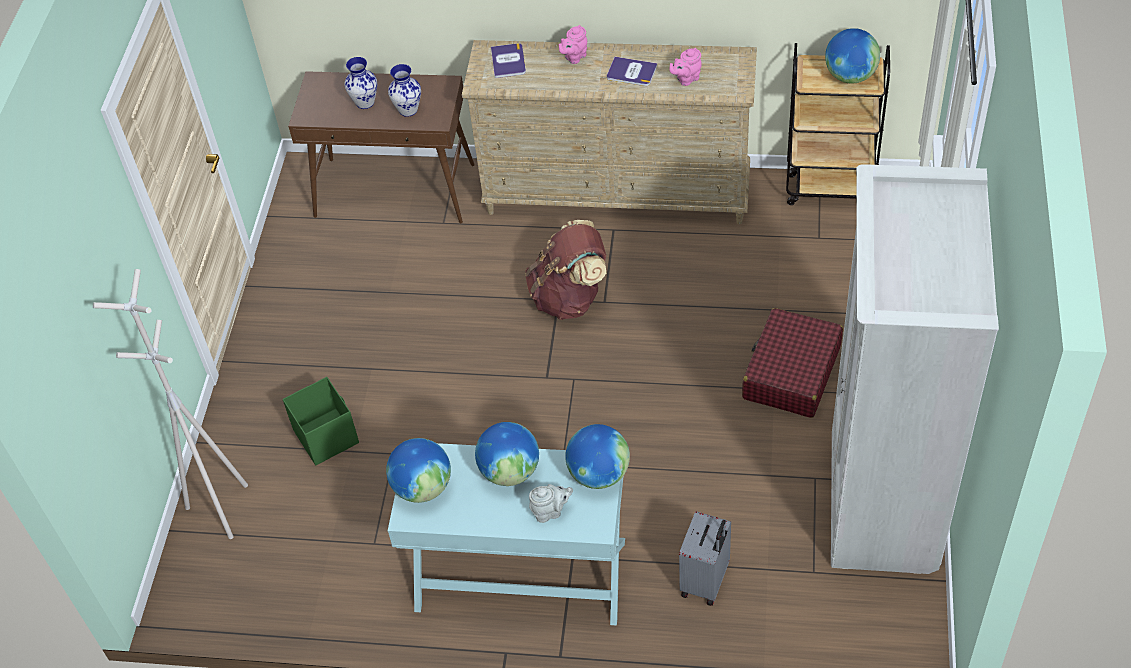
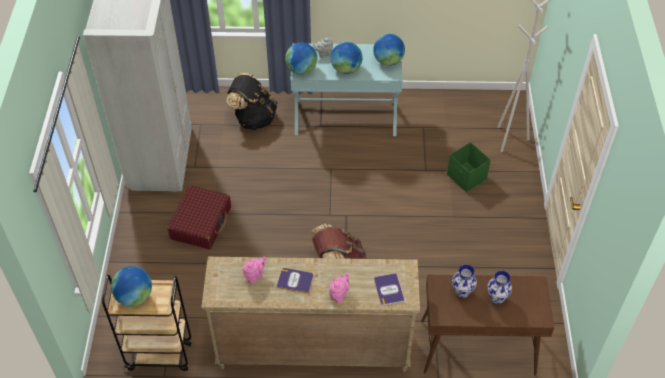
camera: 170 degrees right, 0 degrees up
(706, 581) = (253, 118): grey suitcase -> black backpack

